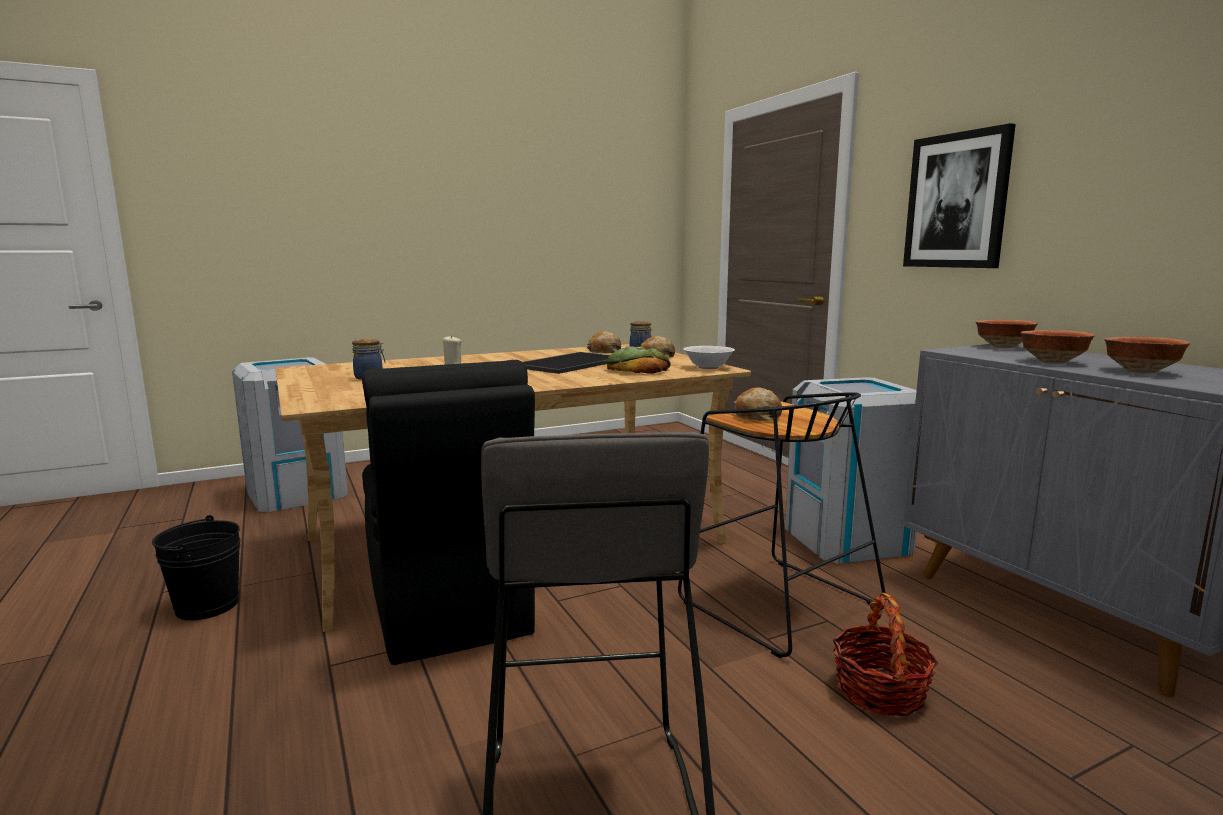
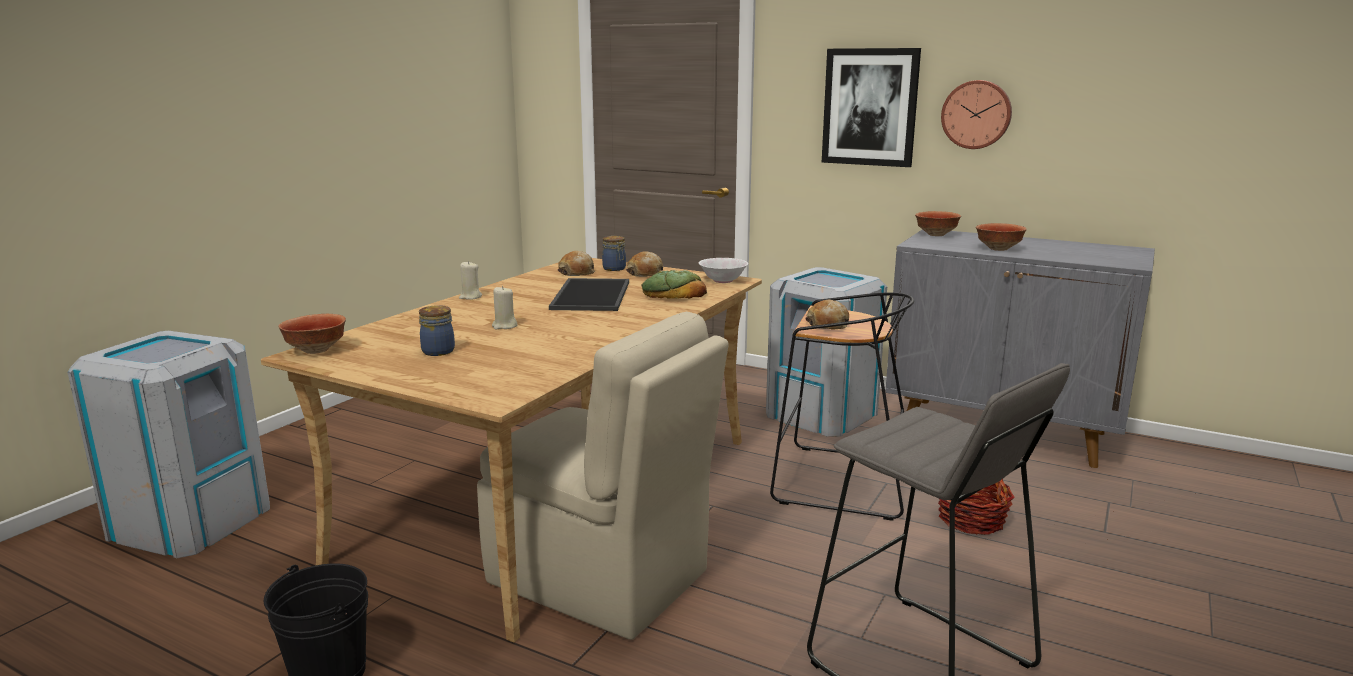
camera: 35 degrees left, 5 degrees up
(448, 611) = (602, 579): black chair -> beige chair
(486, 355) = (470, 297): none -> beige candle
(1079, 198) = (976, 114): none -> wall clock
(1139, 371) = (1057, 252): bowl -> bowl (314, 350)

